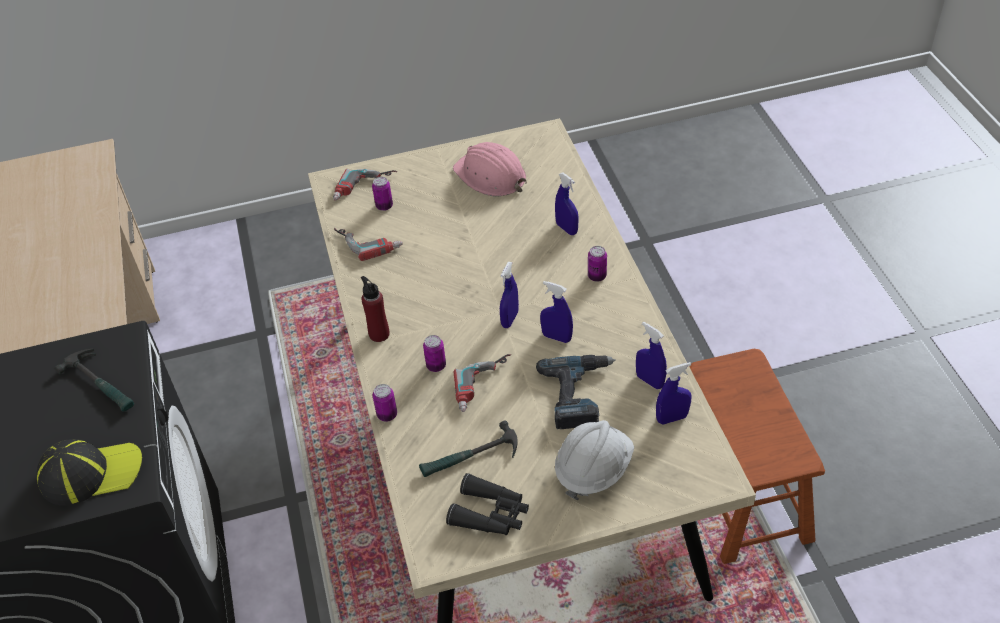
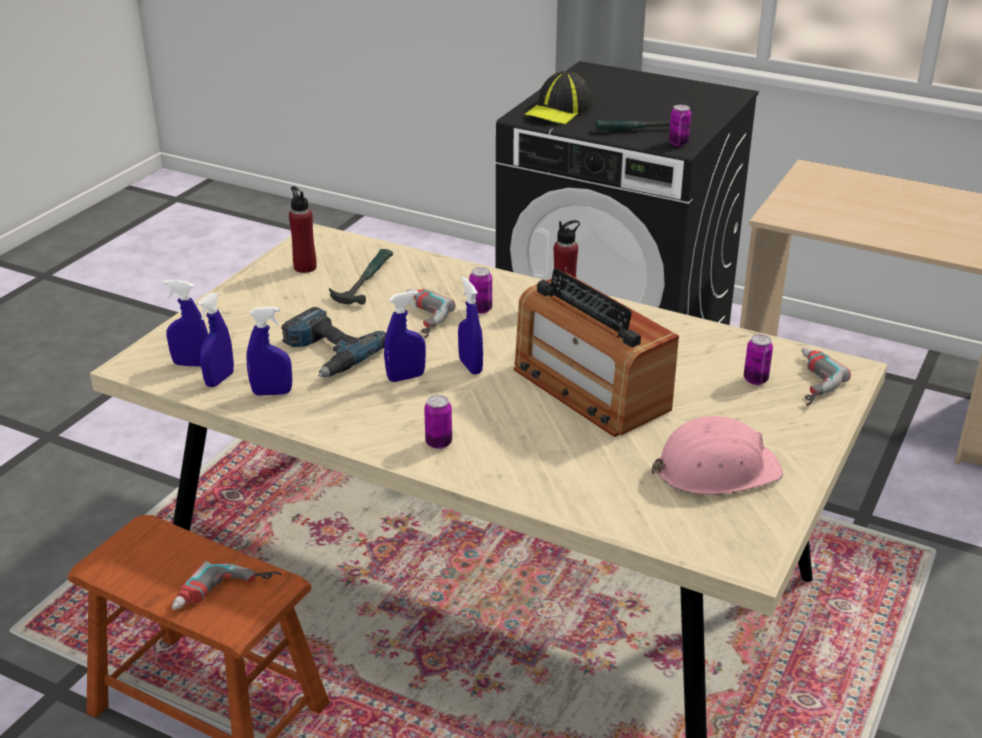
camera: 130 degrees right, 15 degrees down
(369, 241) = (706, 348): power drill -> power drill (226, 596)
(387, 415) = (468, 270): can -> can (678, 143)
(471, 257) = (590, 389): none -> radio
(491, 514) = (305, 267): black binoculars -> red bottle
(566, 229) = (540, 467): blue spray bottle -> blue spray bottle (191, 364)
(593, 469) = (254, 321): white hard hat -> none

